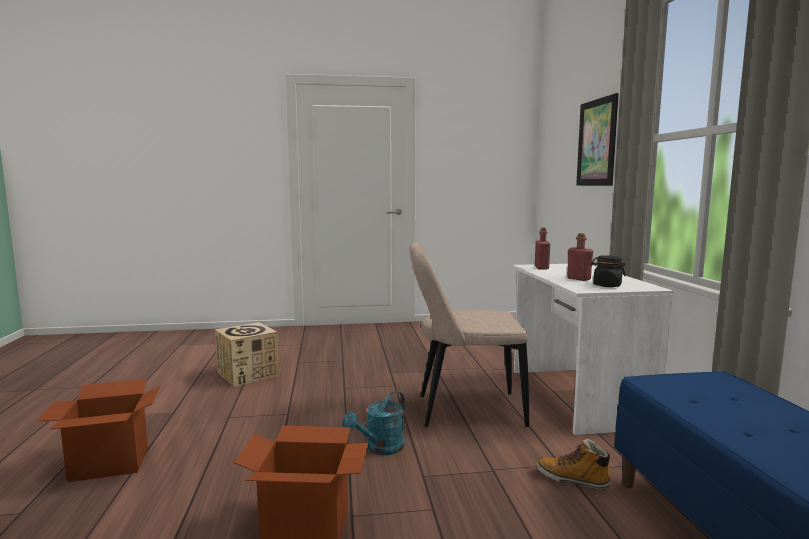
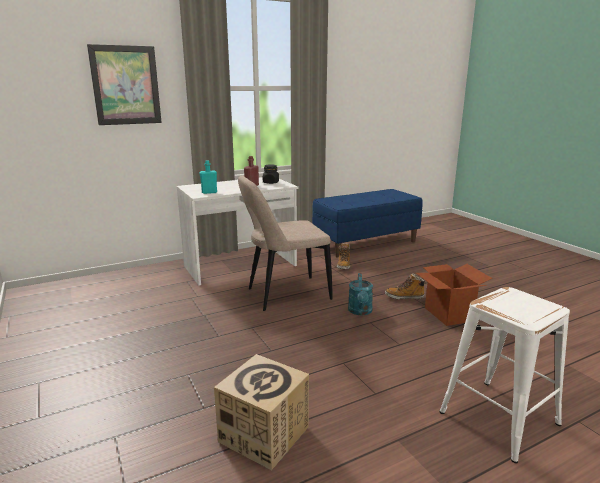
camera: 110 degrees left, 10 degrees up
(109, 464) = (500, 418): cardboard box -> white stool
(380, 449) = (360, 311): turquoise watering can -> turquoise watering can turned 75 degrees clockwise
(400, 503) = (404, 297): none -> boot
(464, 410) = (284, 294): beige chair -> beige chair turned 90 degrees clockwise
(541, 268) = (209, 192): red bottle -> turquoise bottle

